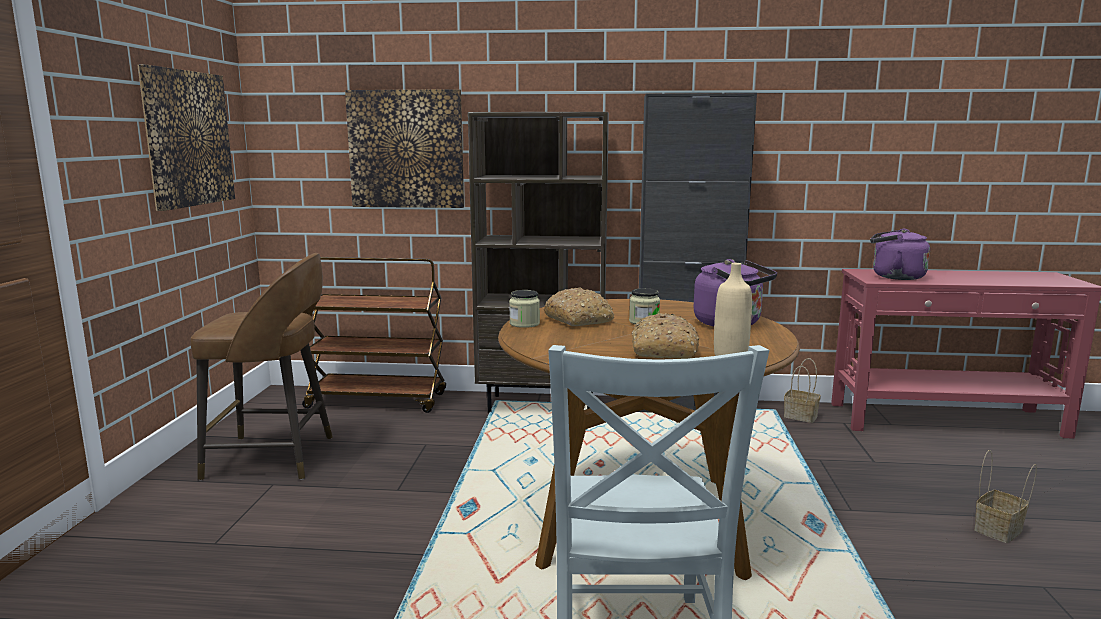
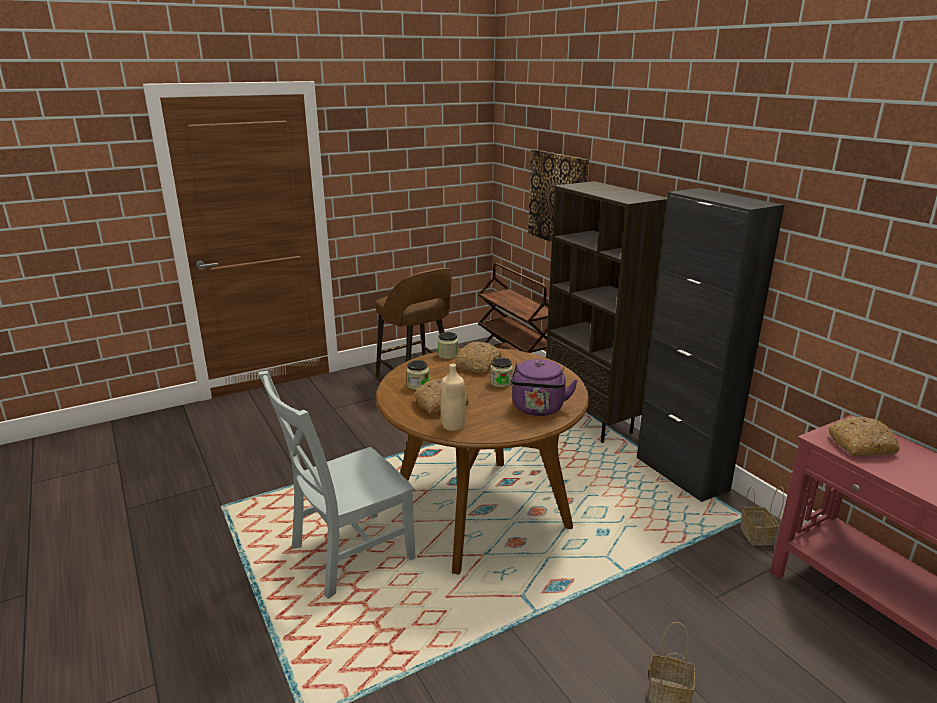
camera: 55 degrees right, 10 degrees up
(187, 138) = (429, 179): picture -> none
(591, 350) = (418, 385): none -> jar
(894, 277) = (861, 445): purple kettle -> bread

